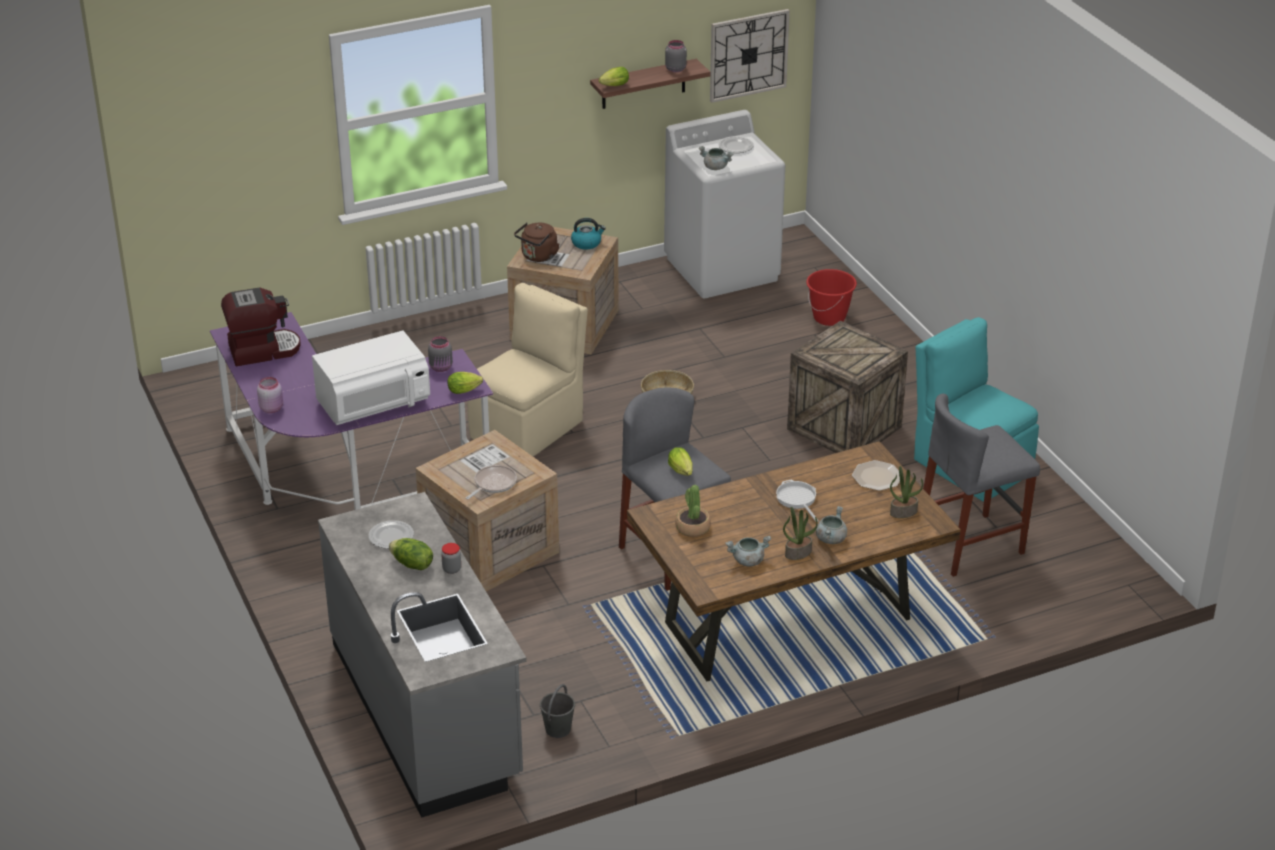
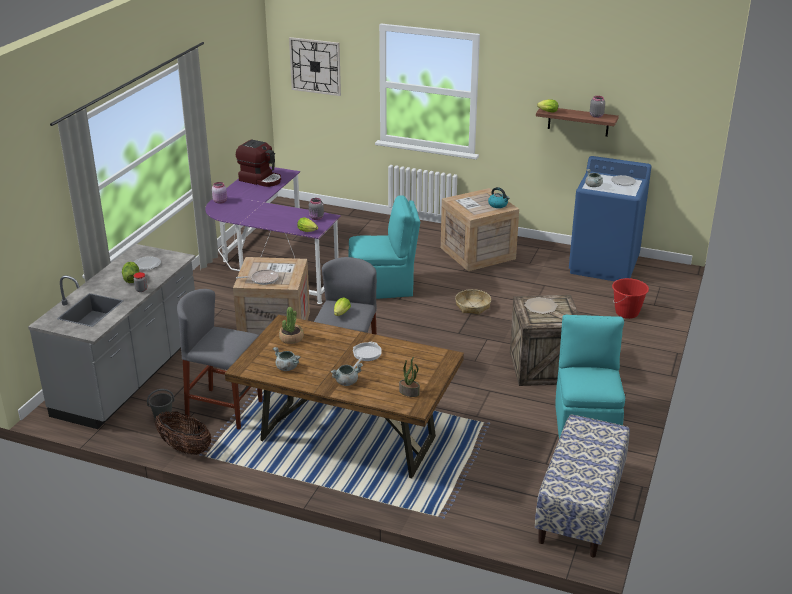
camera: 45 degrees right, 5 degrees down
(374, 405) = (260, 219): white microwave -> none
(529, 428) = (383, 287): beige chair -> turquoise chair
(538, 257) = (463, 201): brown kettle -> none
(643, 742) = (185, 448): none -> basket
(722, 269) = (604, 265): white washing machine -> blue washing machine
(748, 55) = (658, 126): wall clock -> wall clock (315, 66)
(798, 553) = (317, 378): potted plant -> none
(876, 477) = (428, 368): plate -> plate (540, 306)
(970, 544) = (514, 463): grey stool -> grey stool (224, 409)
(1084, 550) = (580, 508): none -> bench

